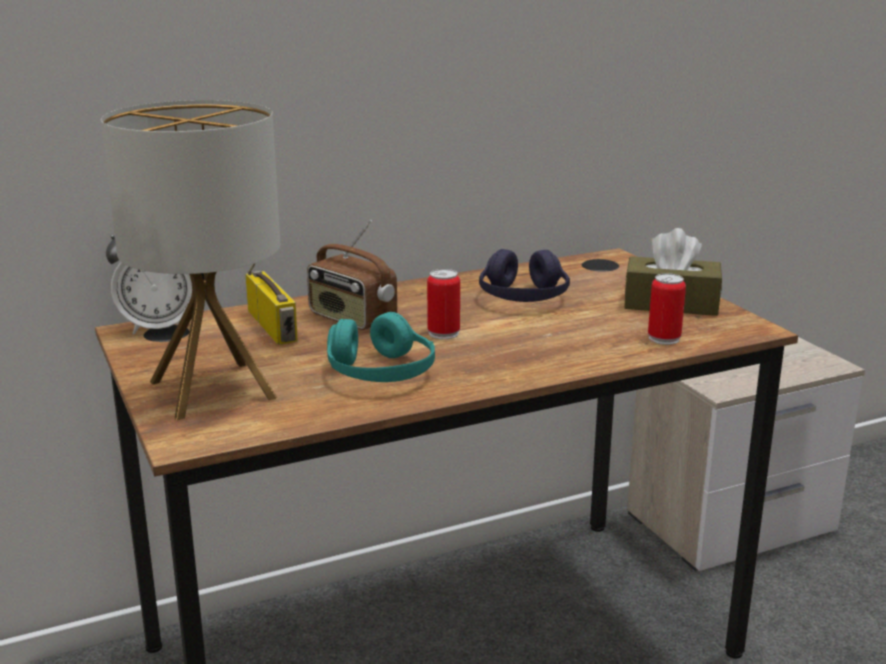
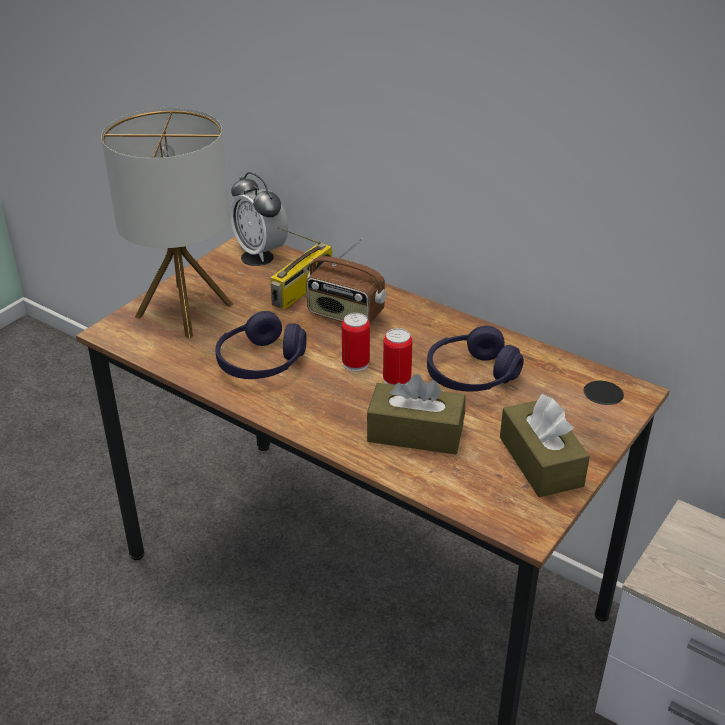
camera: 60 degrees right, 15 degrees up
(351, 319) = (345, 314): radio -> radio turned 75 degrees counterclockwise
(380, 372) = (261, 362): turquoise headphones -> purple headphones
(584, 335) = (415, 433): none -> brown tissue box
(664, 338) = (449, 478): can -> can (396, 380)

